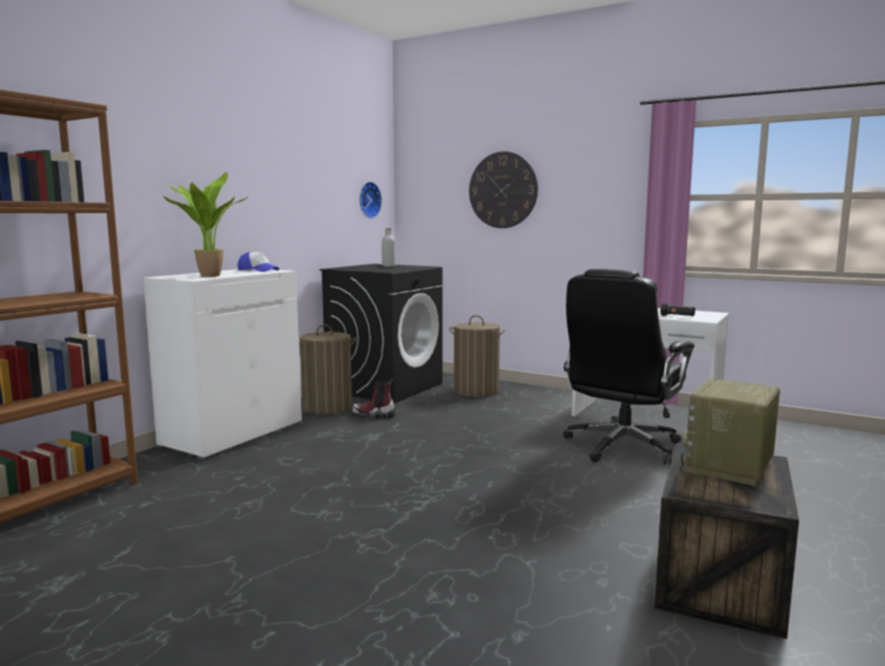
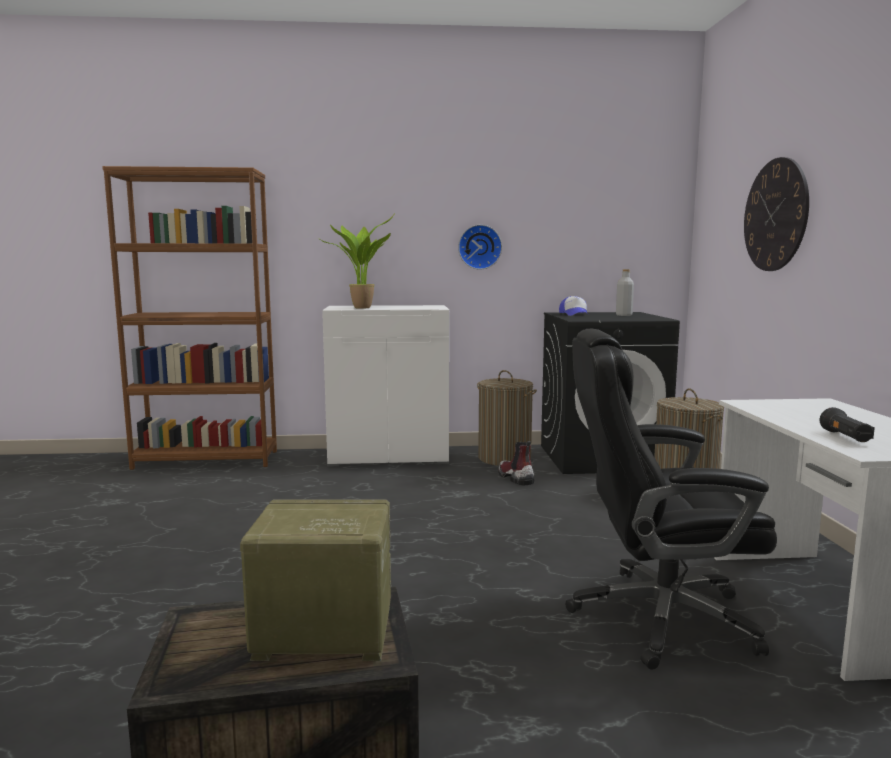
camera: 55 degrees right, 0 degrees up
(258, 270) = (425, 307): cap -> cap (575, 314)
(368, 200) = (637, 235): wall clock -> wall clock (479, 247)

